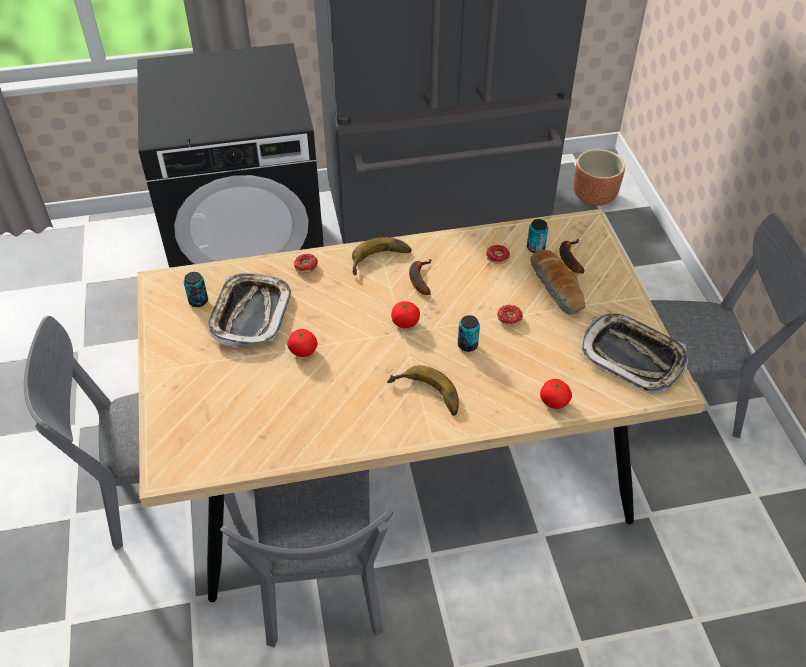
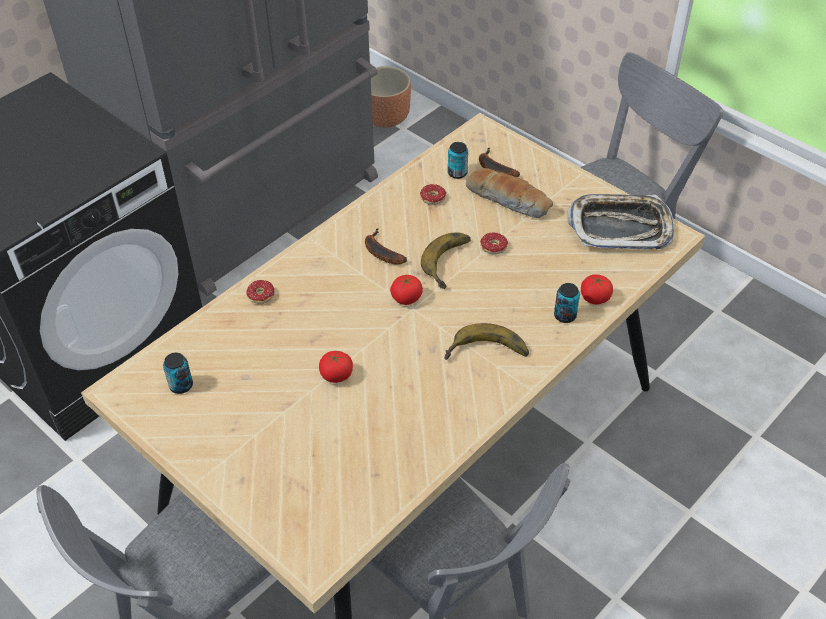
camera: 35 degrees left, 0 degrees up
(250, 314) = (249, 369): tray -> none
(381, 262) = (330, 254): banana -> banana (452, 263)
(467, 345) = (480, 289): can -> can (565, 316)

